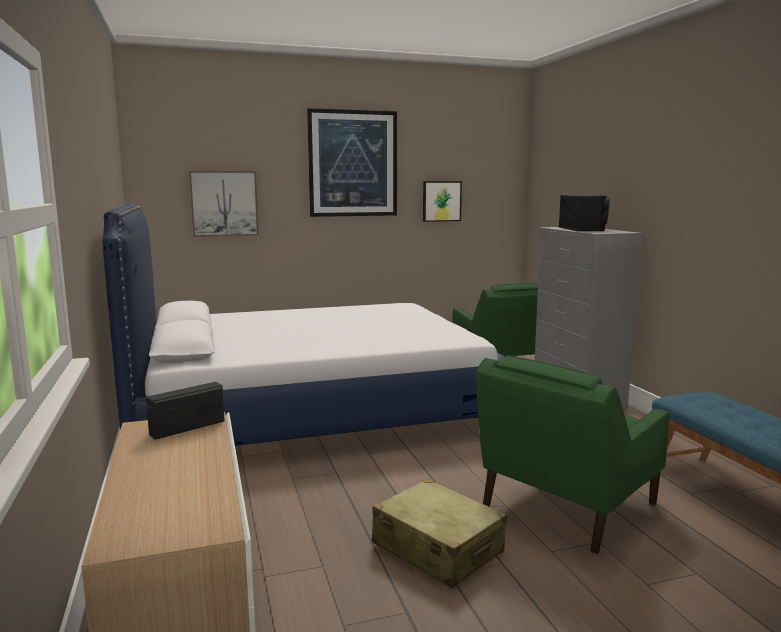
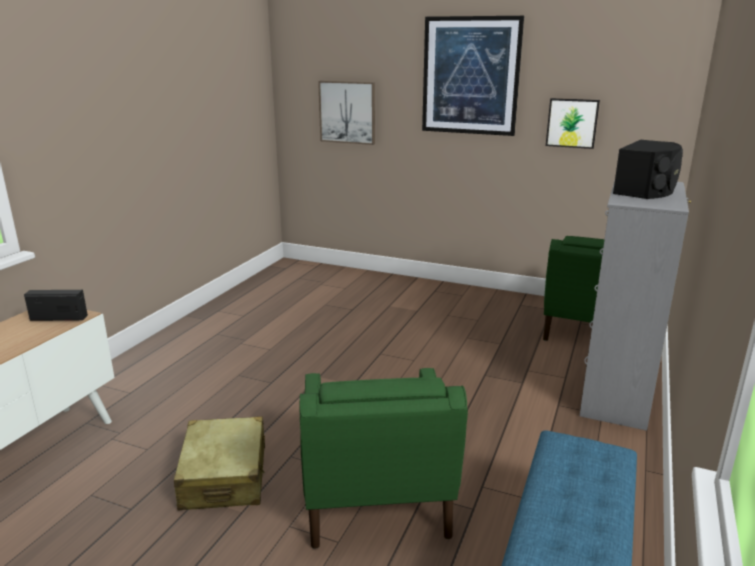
camera: 40 degrees right, 10 degrees up
(311, 410) = (347, 319): bed -> none
(567, 506) = (375, 497): green armchair -> green armchair turned 90 degrees counterclockwise

